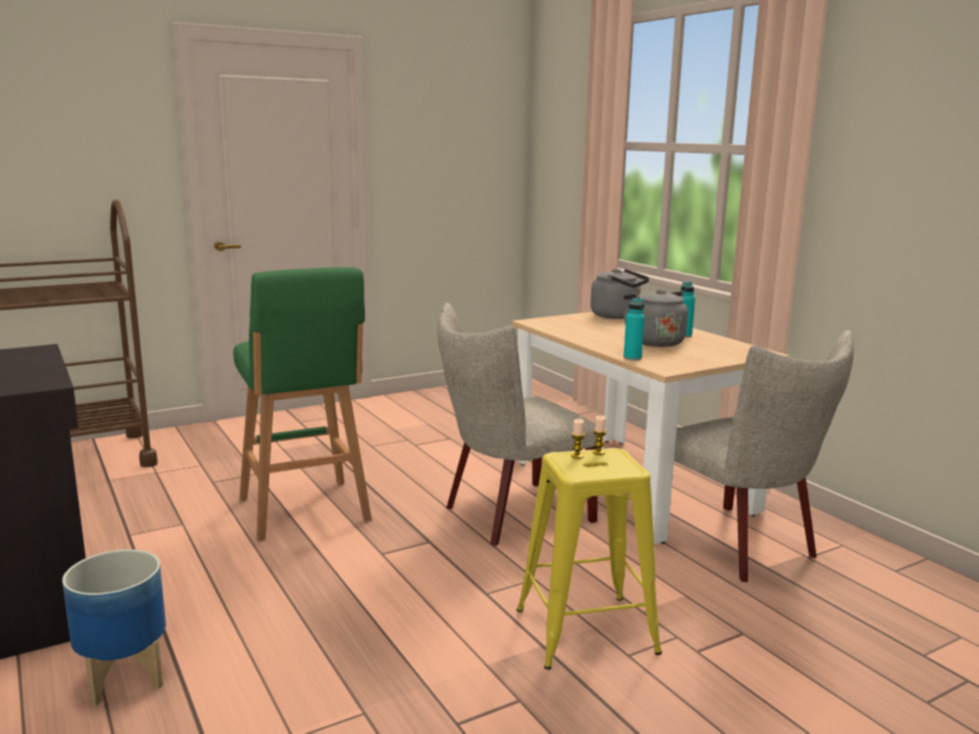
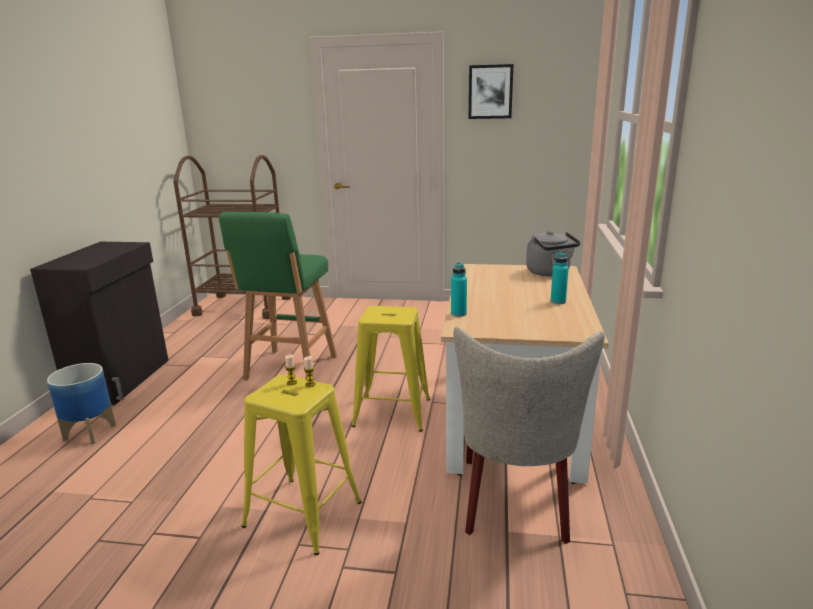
camera: 40 degrees right, 5 degrees up
(421, 117) = (490, 92): none -> picture
(510, 515) = (392, 412): beige chair -> yellow stool
(654, 341) = (516, 302): grey kettle -> none

